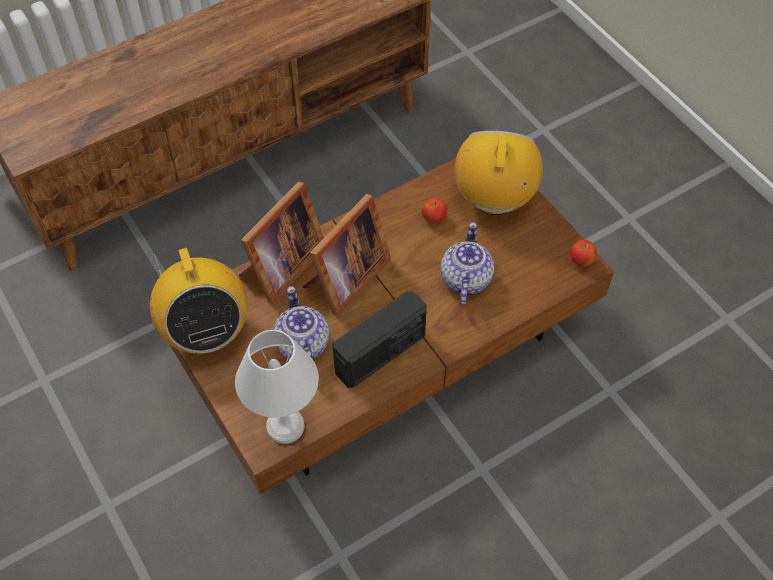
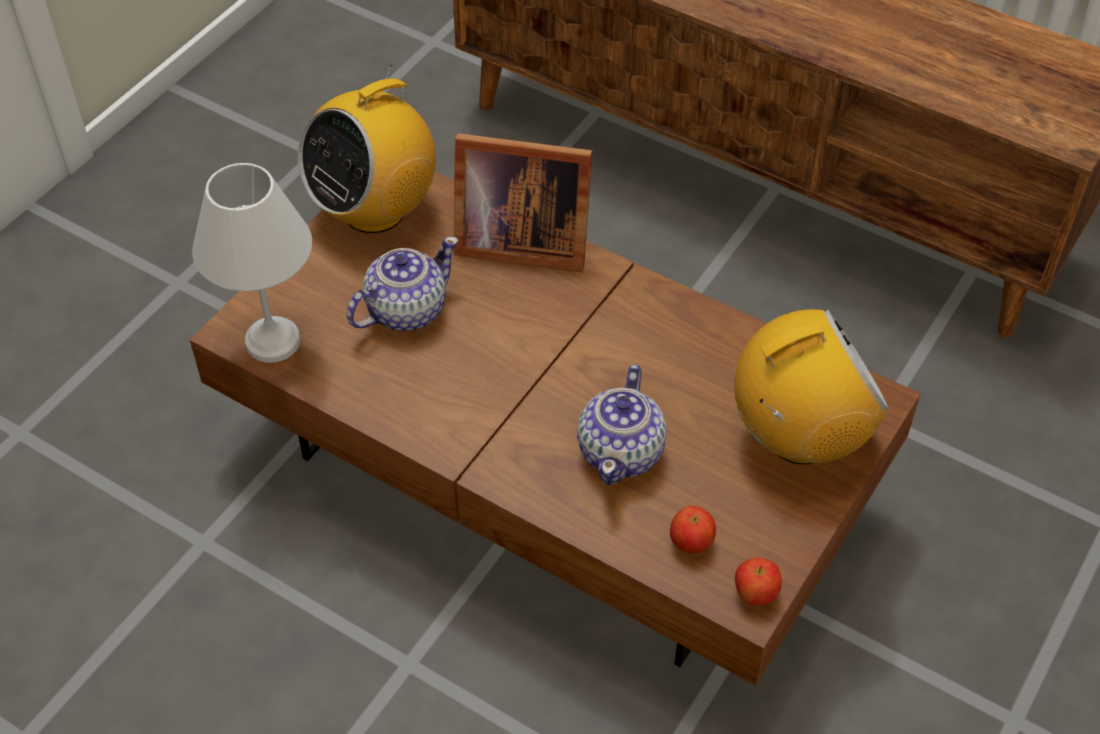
camera: 65 degrees right, 5 degrees down
(345, 279) = (538, 314): picture frame -> none
(380, 354) = (436, 399): radio -> none
(434, 218) = (712, 374): apple -> apple (691, 542)
(465, 280) = (622, 452): teapot -> teapot turned 120 degrees clockwise

